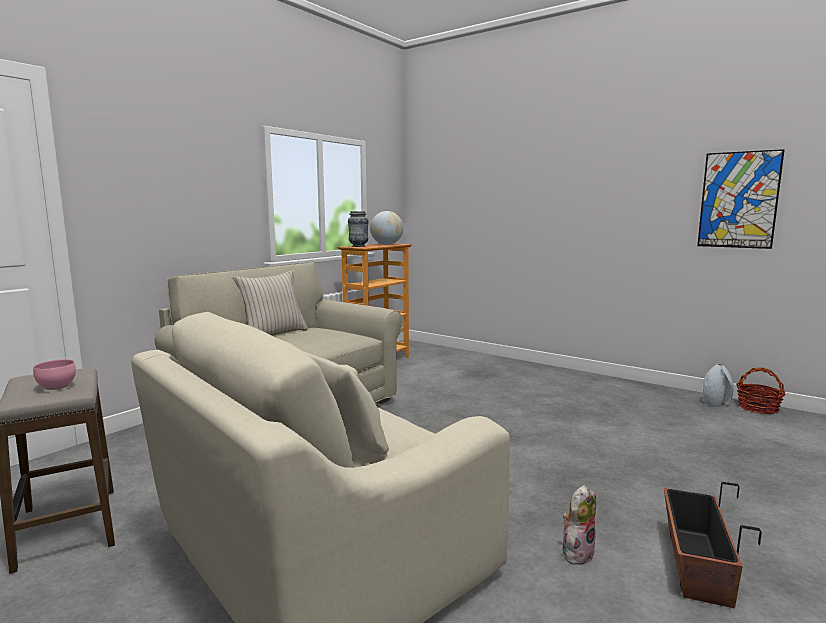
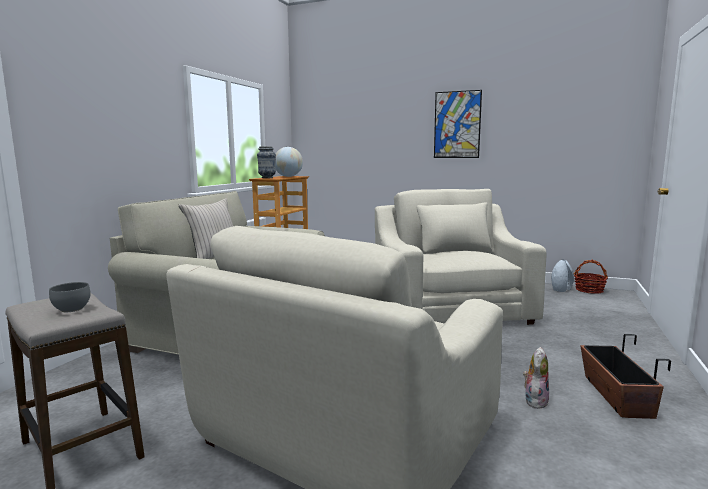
camera: 15 degrees left, 0 degrees up
(56, 386) = (71, 309): pink bowl -> grey bowl
(548, 414) = (450, 308): none -> beige armchair
(738, 200) = (569, 136): picture -> picture (457, 125)

